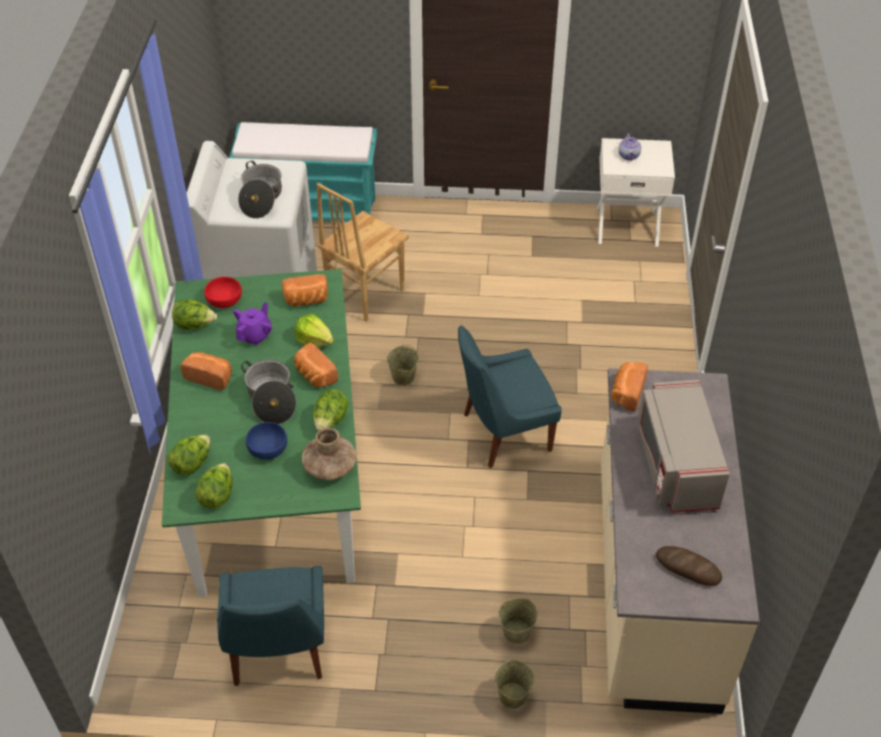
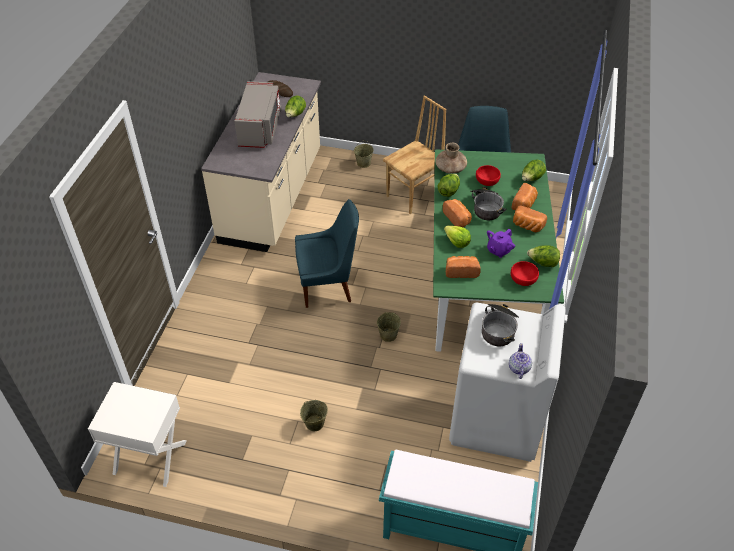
camera: 170 degrees left, 0 degrees up
(217, 495) = (515, 162): lettuce -> lettuce (295, 115)
(267, 448) = (487, 181): blue bowl -> red bowl
(364, 294) = (408, 415): brown chair -> brown chair (413, 196)
(517, 631) = (353, 186): beige bucket -> beige bucket (314, 423)
(626, 393) = (267, 165): bread -> bread (524, 204)
(629, 155) = (139, 414): teapot -> teapot (518, 368)

